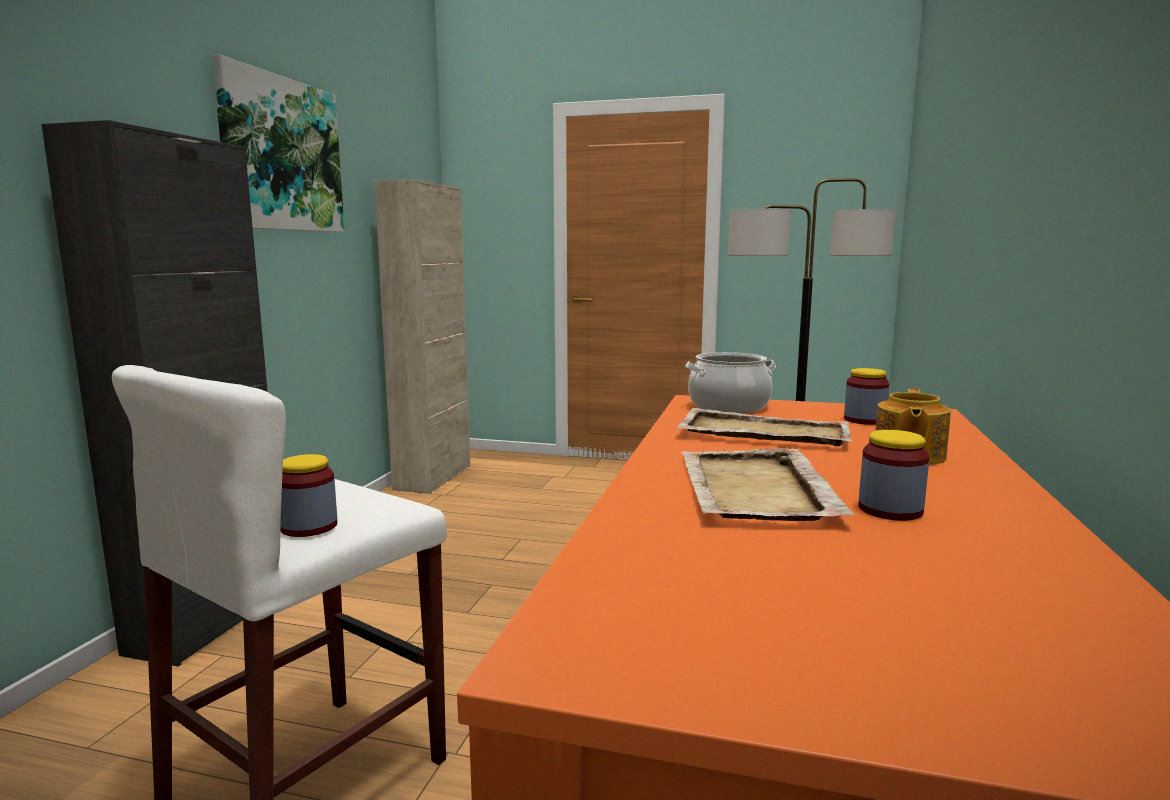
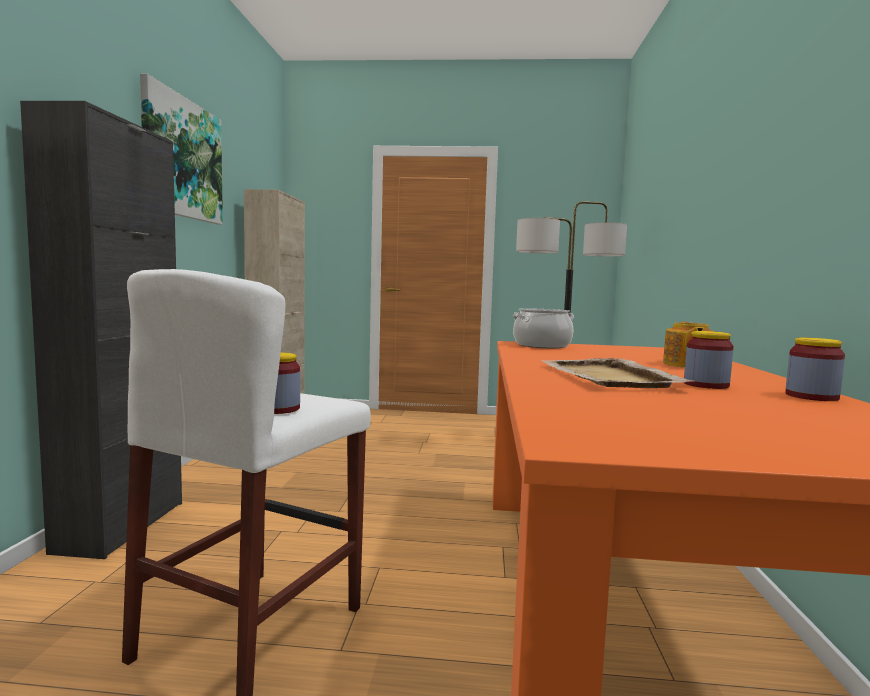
camera: 10 degrees left, 5 degrees down
(762, 432) = (579, 355): beige tray -> none
(864, 420) = (639, 351): jar -> jar (811, 396)

